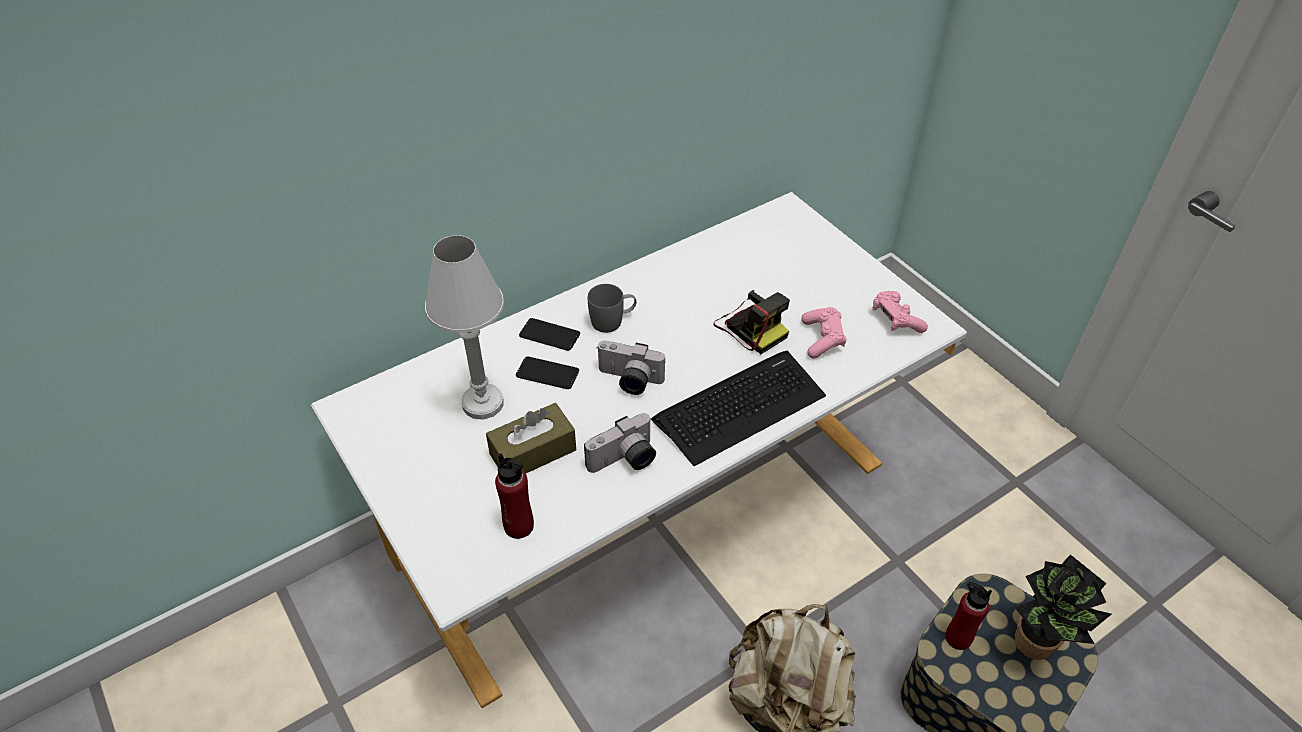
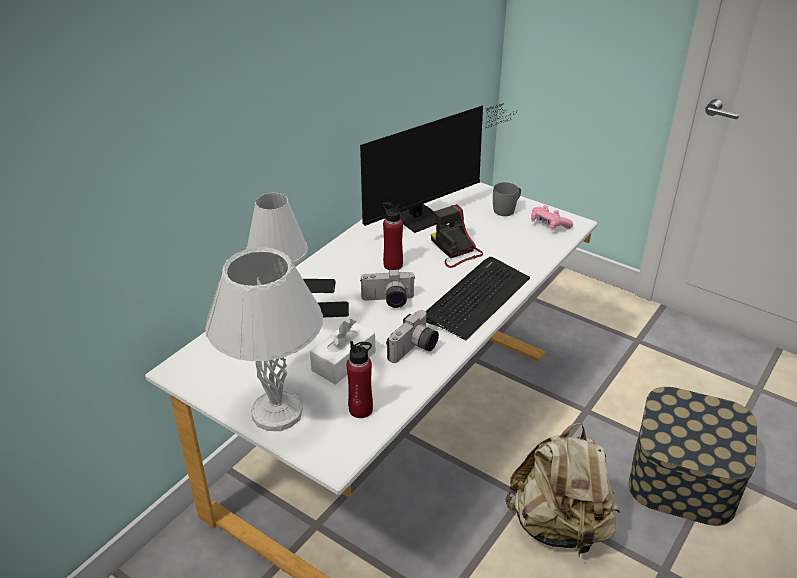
camera: 20 degrees left, 10 degrees down
(422, 498) = (275, 411): none -> white table lamp
(533, 452) = (343, 361): brown tissue box -> white tissue box
(613, 321) = (354, 268): grey mug -> grey mug (507, 209)
(739, 267) = (425, 217): none -> monitor
(750, 327) = (455, 250): camera -> camera turned 150 degrees counterclockwise
(822, 339) = (507, 246): pink game controller -> none
(958, 637) = (663, 430): red bottle -> red bottle (393, 265)
(1036, 648) = (714, 421): potted plant -> none

